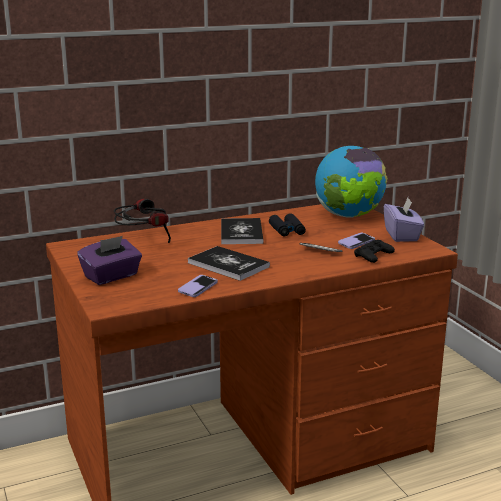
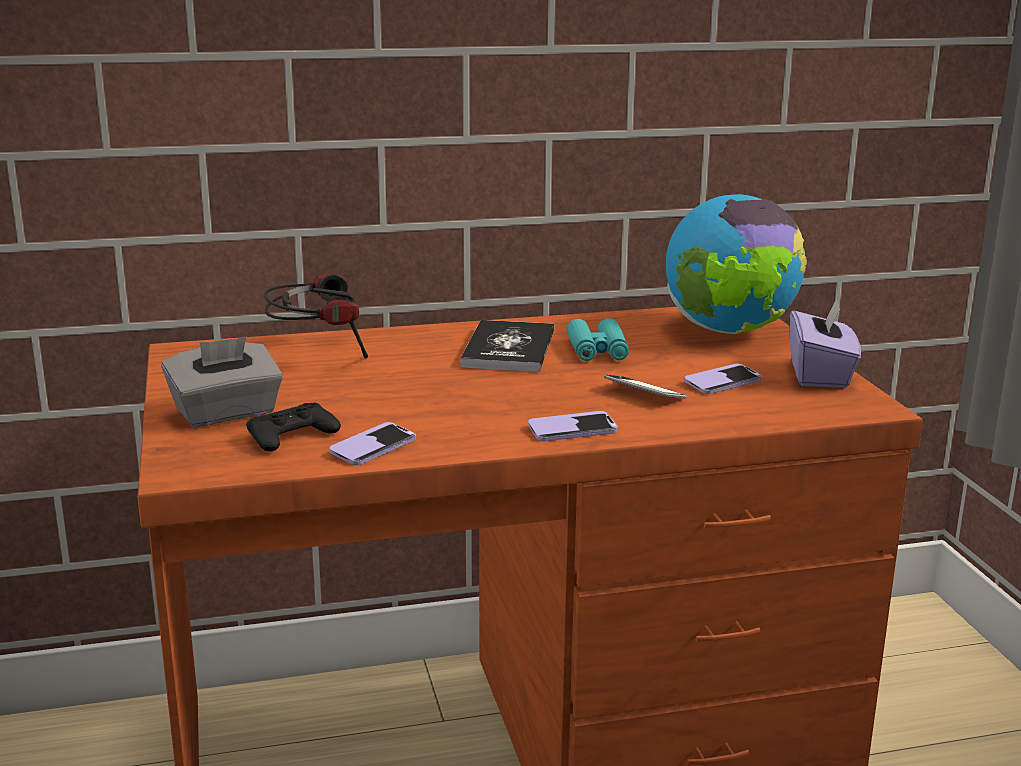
camera: 10 degrees right, 0 degrees up
(111, 276) = (226, 413): purple tissue box -> grey tissue box
(228, 265) = (453, 407): book -> none
(287, 230) = (597, 350): black binoculars -> turquoise binoculars
(293, 271) = (572, 429): none -> phone
(373, 255) = (746, 410): black game controller -> black game controller (291, 436)

